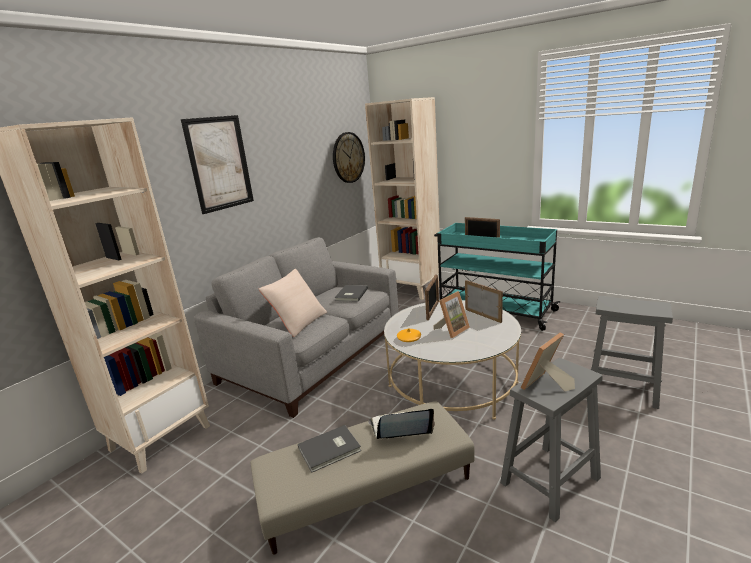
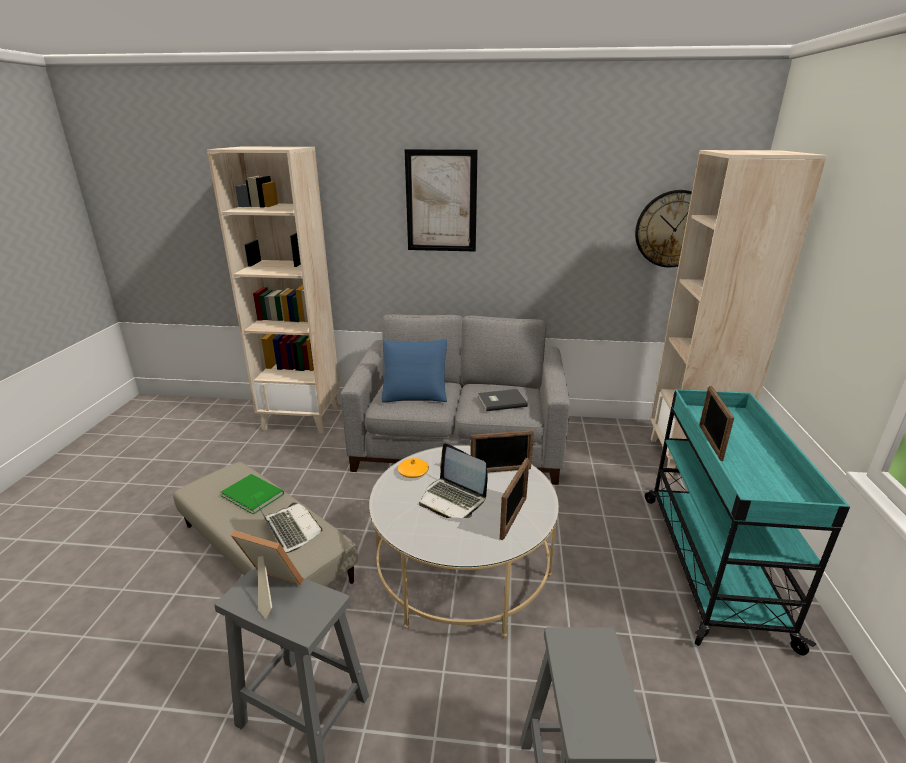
camera: 60 degrees right, 5 degrees up
(298, 322) = (415, 394): beige pillow -> blue pillow
(330, 450) = (252, 496): grey book -> green book
(452, 330) = (453, 499): picture frame -> laptop

